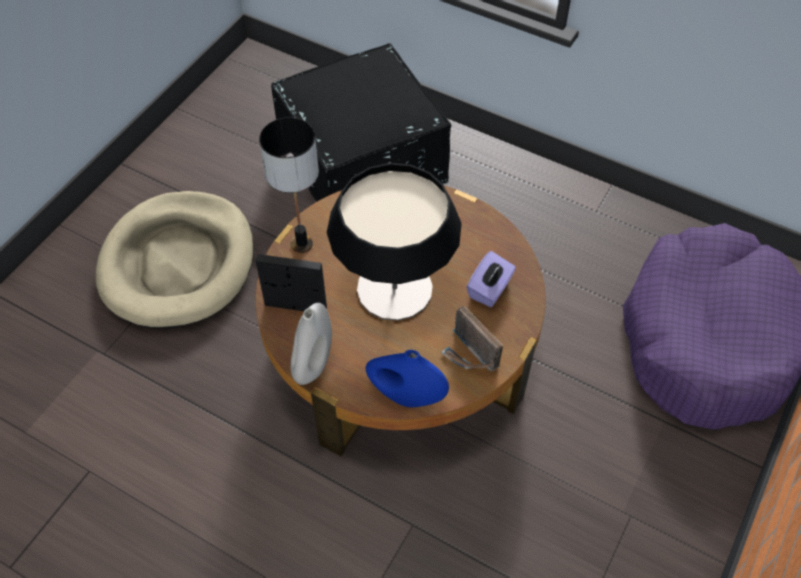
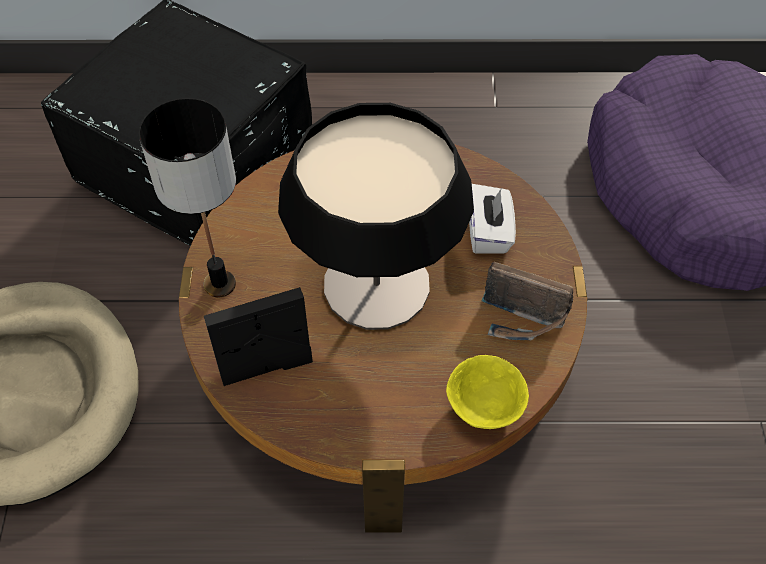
camera: 30 degrees left, 0 degrees up
(313, 363) = (339, 429): white vase -> none
(406, 396) = (484, 410): blue vase -> yellow bowl
(490, 289) = (489, 232): purple tissue box -> white tissue box

